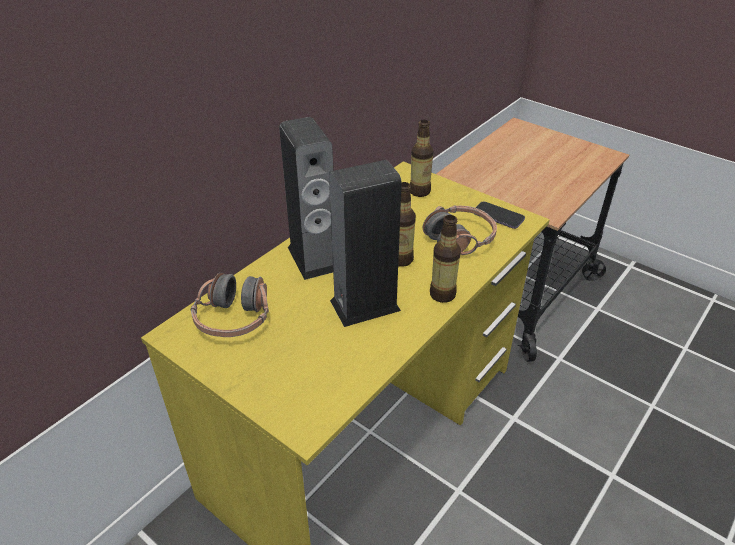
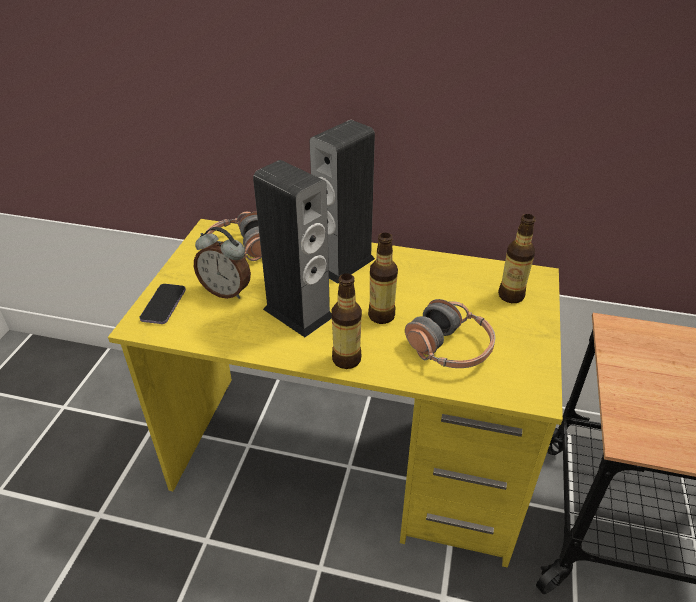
camera: 65 degrees right, 0 degrees up
(297, 345) = (226, 291): none -> alarm clock
(498, 216) = (521, 369): phone -> phone (163, 305)

